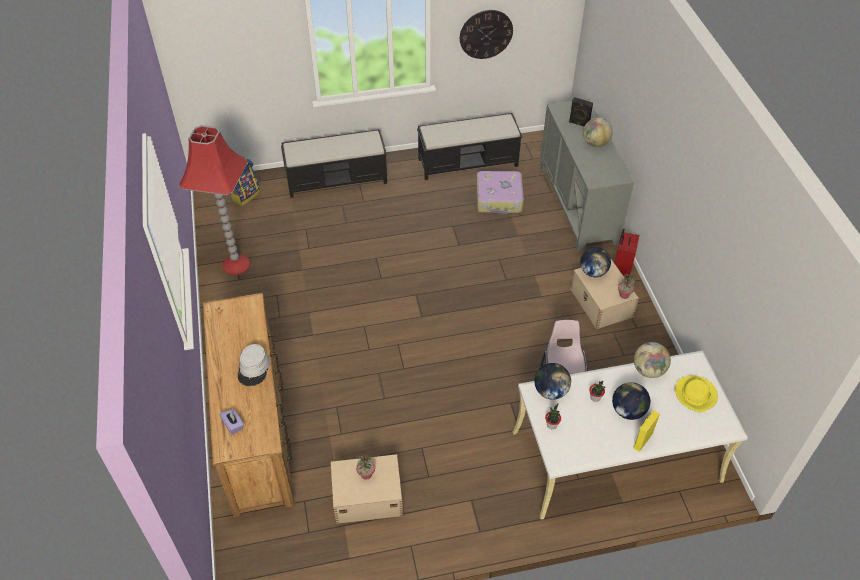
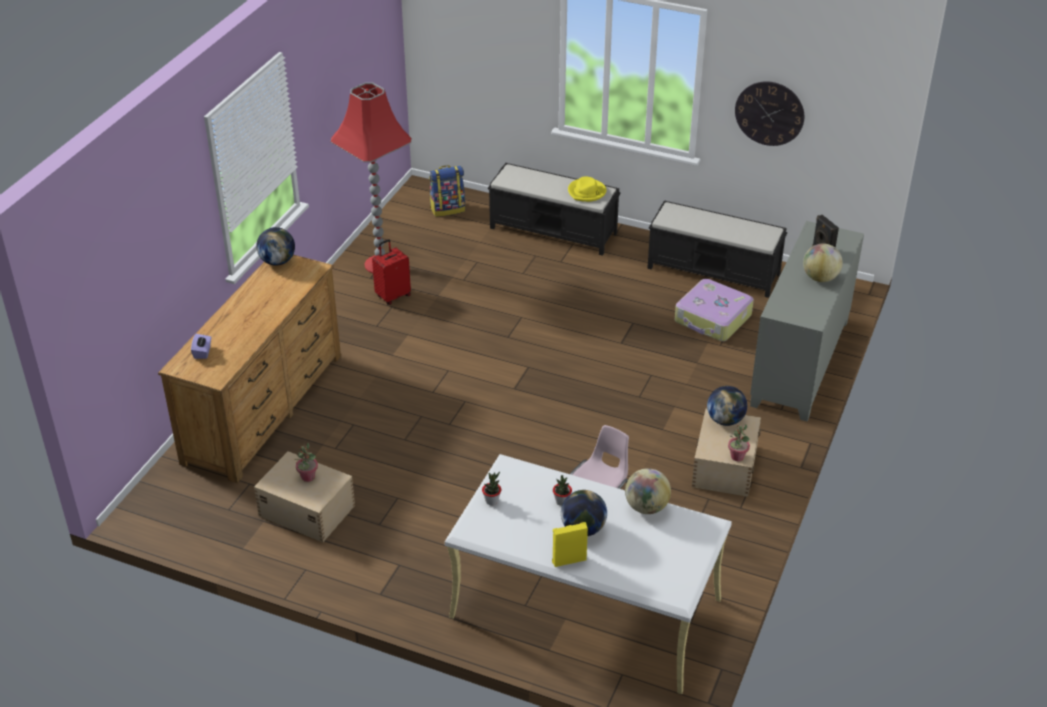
camera: 35 degrees right, 10 degrees down
(254, 368) = (263, 319): grey hat -> none
(550, 391) = (522, 474): globe -> globe (277, 261)
(621, 269) = (784, 445): red suitcase -> red suitcase (393, 296)
(695, 394) = (673, 552): yellow hat -> yellow hat (587, 192)

